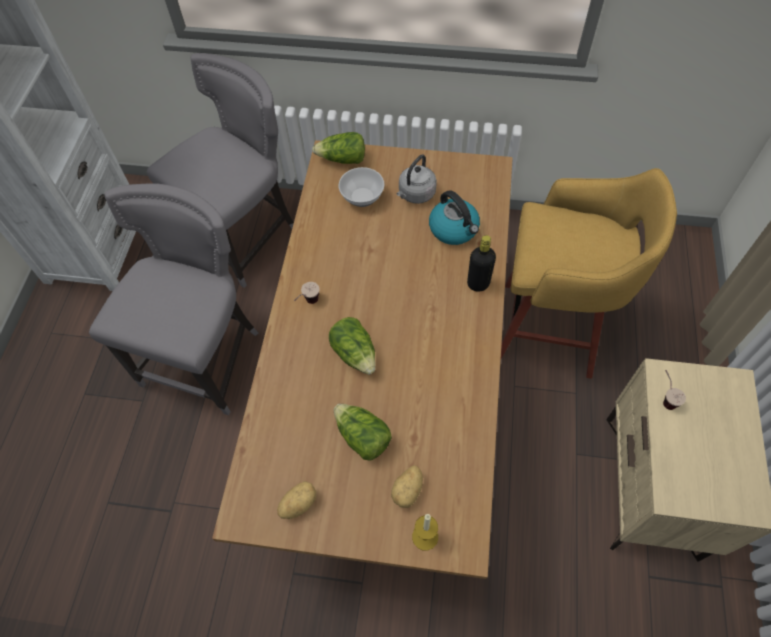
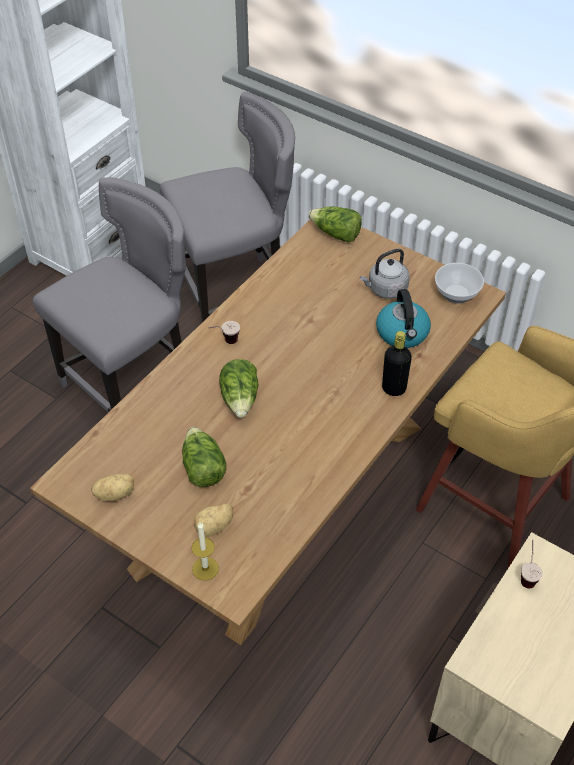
camera: 25 degrees right, 10 degrees down
(363, 197) = (333, 273): bowl -> bowl (457, 294)

